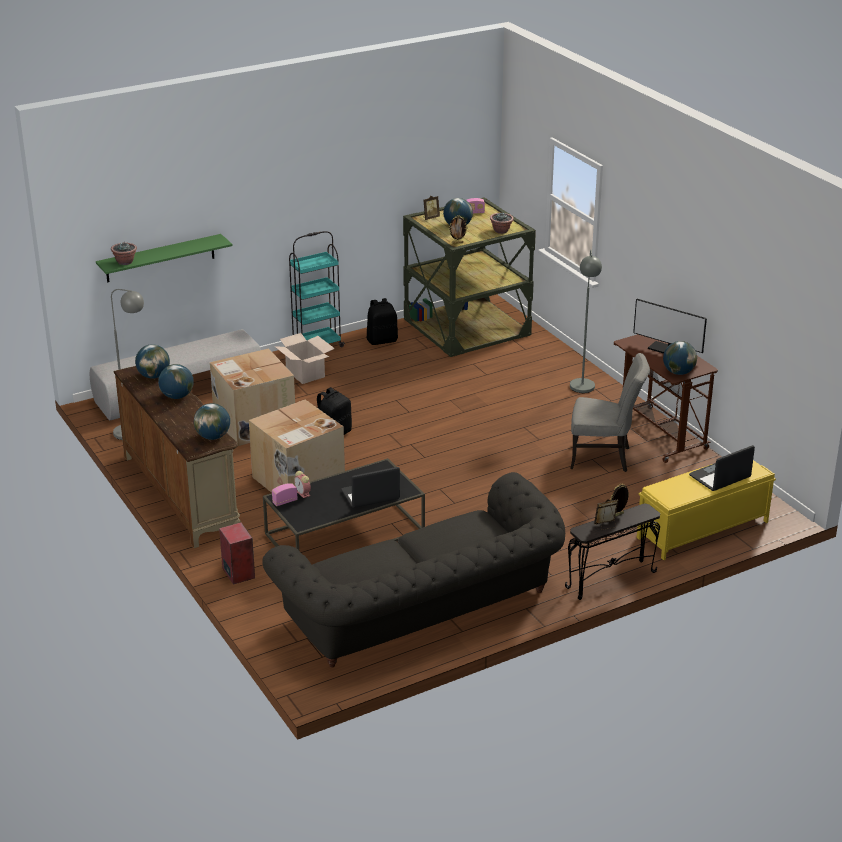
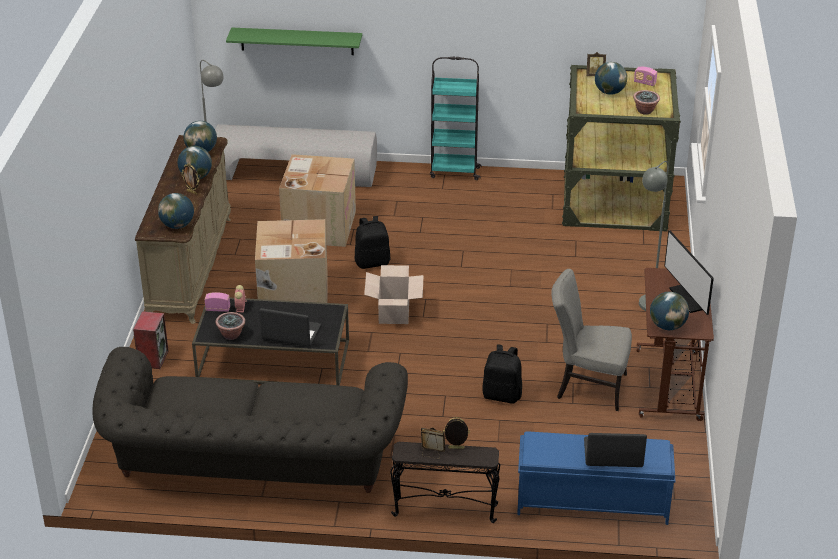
camera: 35 degrees right, 5 degrees up
(125, 262) = (251, 36): potted plant -> potted plant (231, 335)
(305, 374) = (414, 194): cardboard box -> cardboard box (393, 312)
(382, 340) = (519, 186): black backpack -> black backpack (502, 395)
(457, 243) = (586, 110): picture frame -> picture frame (192, 192)
(604, 457) = (586, 386): grey chair -> grey chair turned 150 degrees clockwise
(701, 530) = (591, 502): yellow bench -> blue bench

